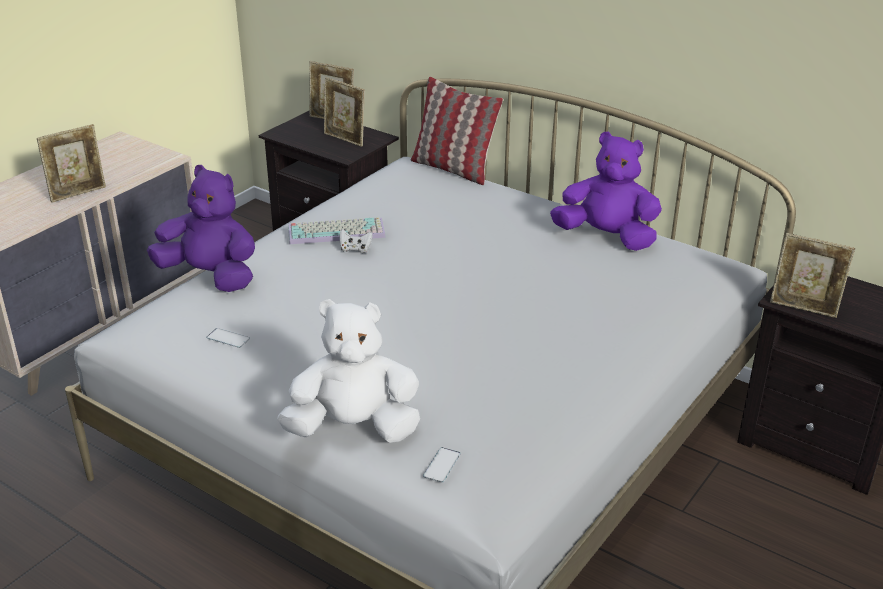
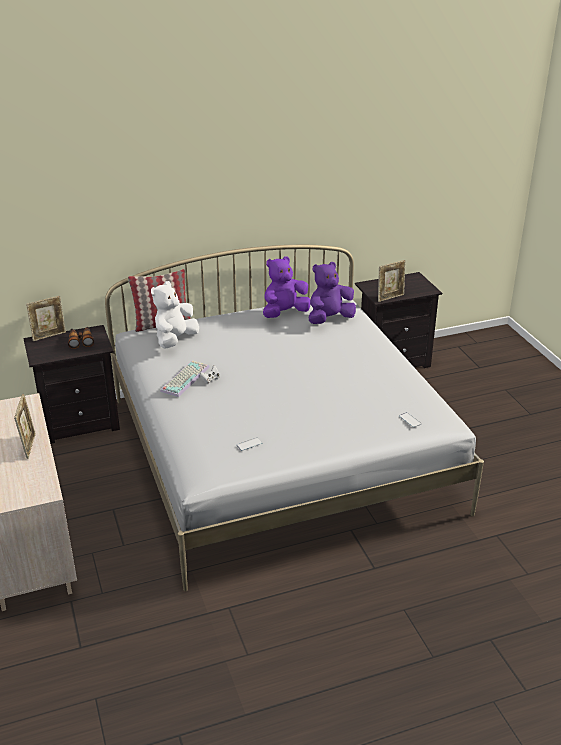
camera: 55 degrees left, 0 degrees up
(210, 276) = (179, 432): purple plush toy -> purple plush toy (329, 319)
(345, 139) = (81, 341): picture frame -> binoculars
(353, 428) = (362, 433): white plush toy -> white plush toy (175, 340)

